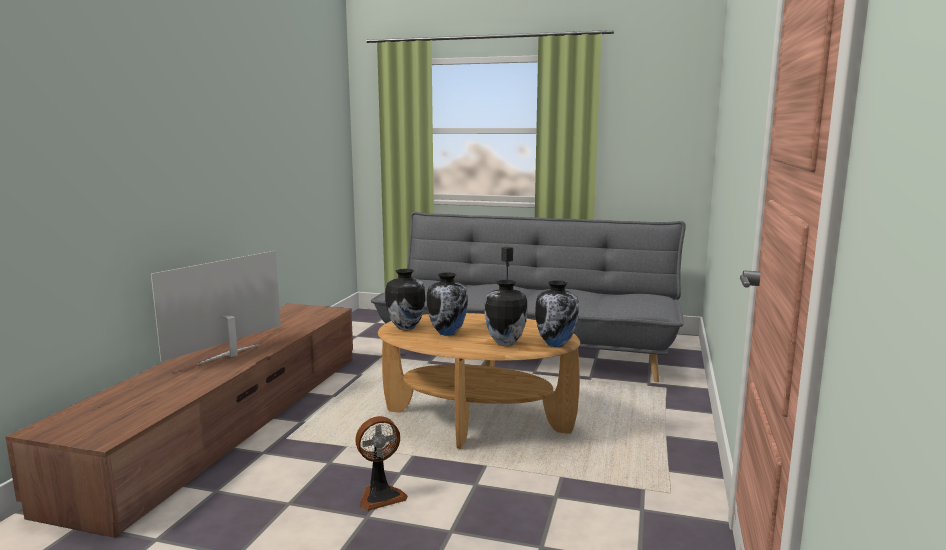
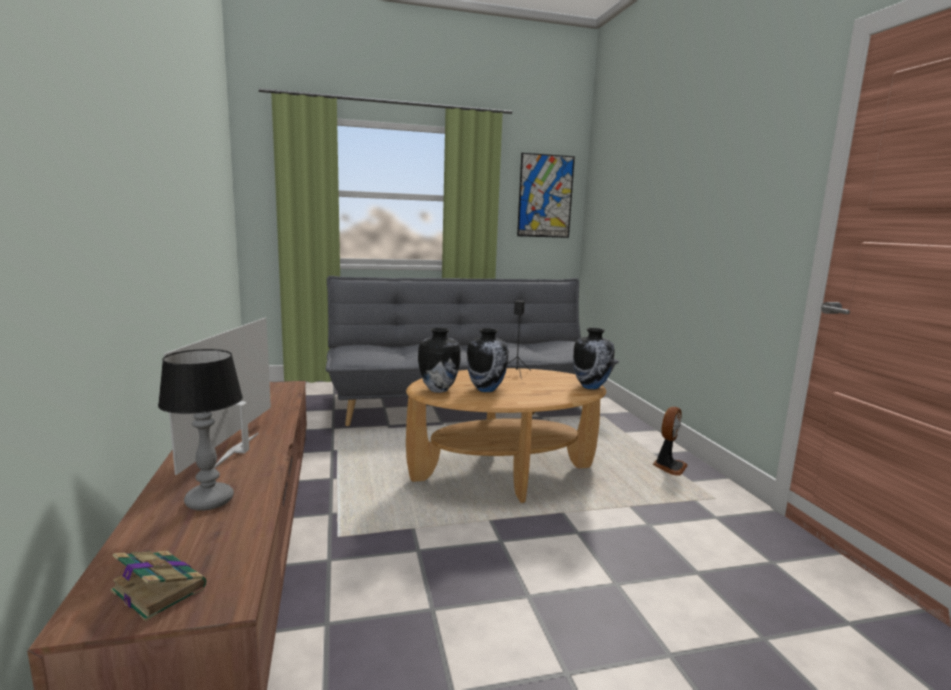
camera: 30 degrees left, 0 degrees up
(84, 424) = (158, 588): none -> book
(169, 384) = (209, 501): none -> table lamp
(380, 496) = (513, 570): fan -> fan (668, 467)
(504, 343) = (551, 392): vase -> none
(662, 123) = (545, 196): none -> picture

